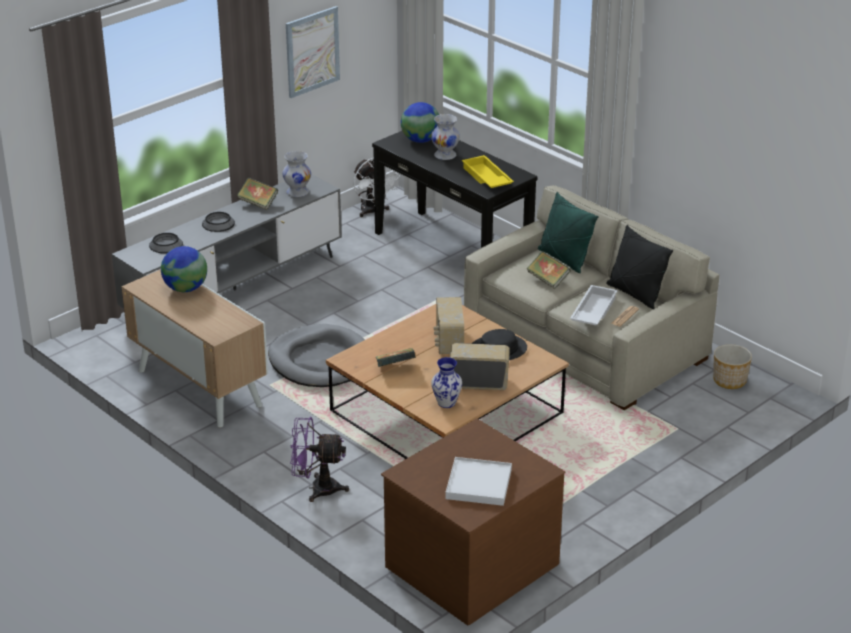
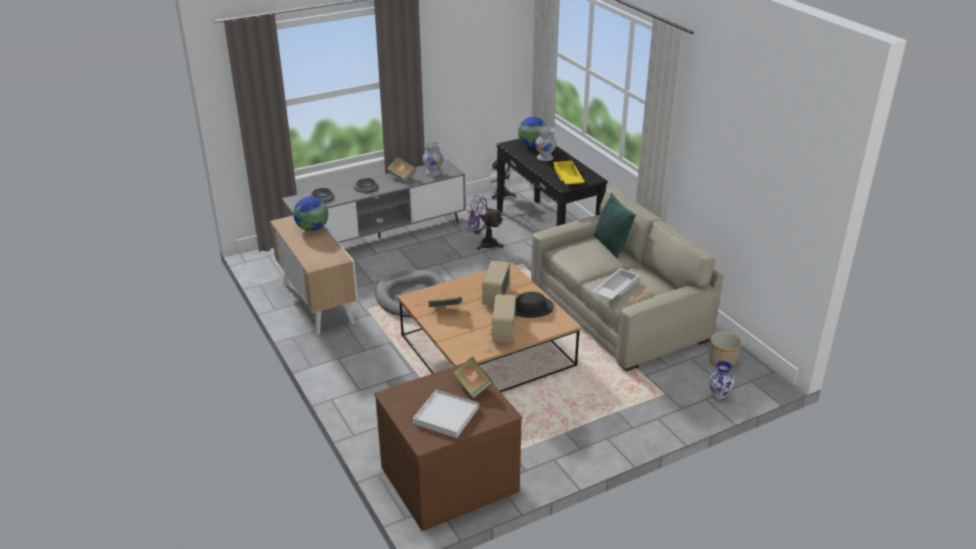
camera: 15 degrees right, 0 degrees up
(312, 51) = (459, 71): picture -> none
(317, 488) = (361, 394): purple fan -> purple fan (484, 244)
(446, 402) = (470, 343): vase -> vase (718, 395)
(479, 383) = (503, 332): radio -> radio turned 105 degrees counterclockwise
(548, 280) = (590, 260): book -> book (472, 387)
(635, 294) = (655, 280): black pillow -> none

